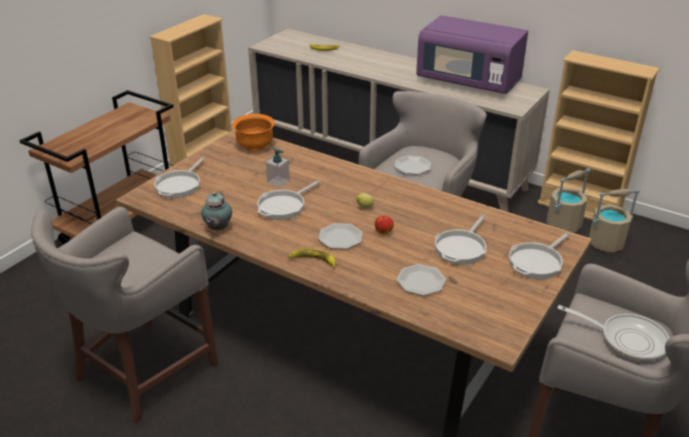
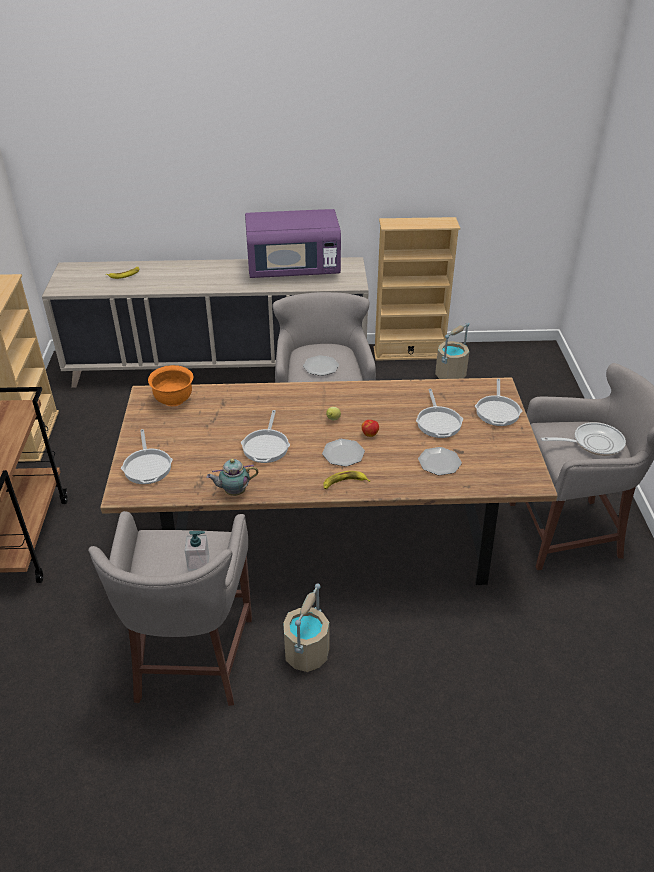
camera: 35 degrees left, 5 degrees up
(217, 229) = (233, 492): teapot -> teapot turned 105 degrees clockwise
(278, 181) = (235, 425): soap dispenser -> soap dispenser (199, 563)
(563, 224) = (409, 371): beige bucket -> beige bucket (306, 653)

